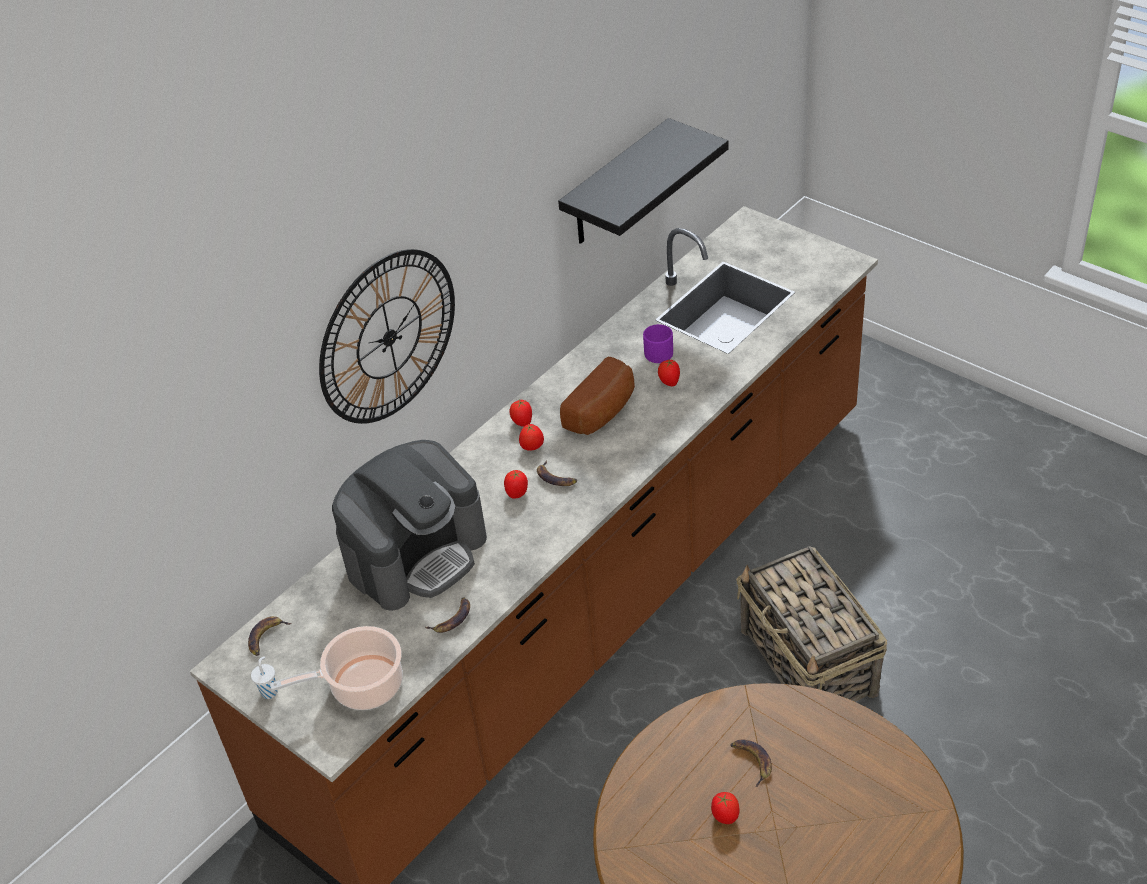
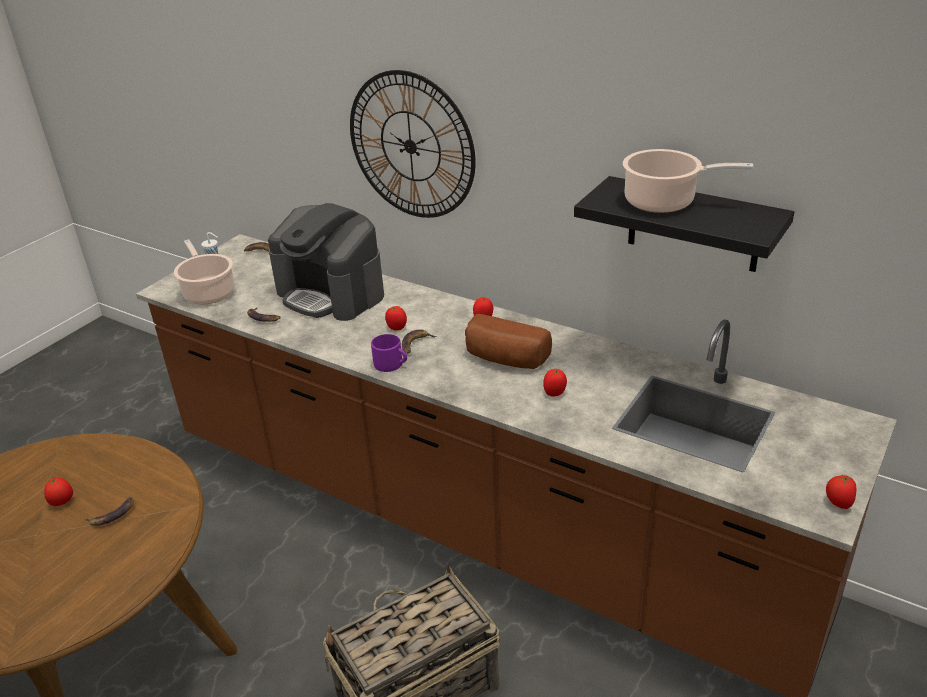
camera: 80 degrees right, 10 degrees down
(532, 447) = (452, 328): tomato -> tomato (838, 503)
(630, 176) = (664, 202): none -> cooking pot
(660, 351) = (602, 383): purple mug -> purple mug (391, 364)

